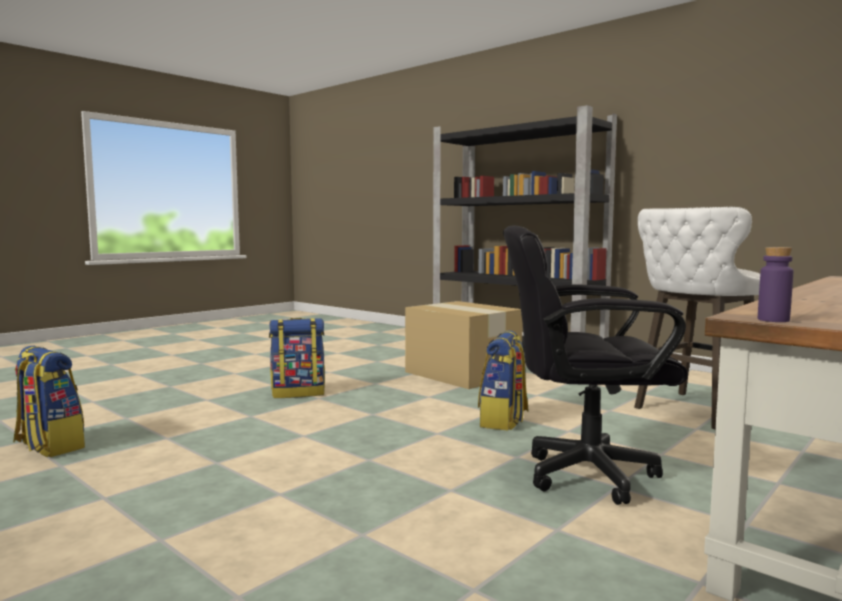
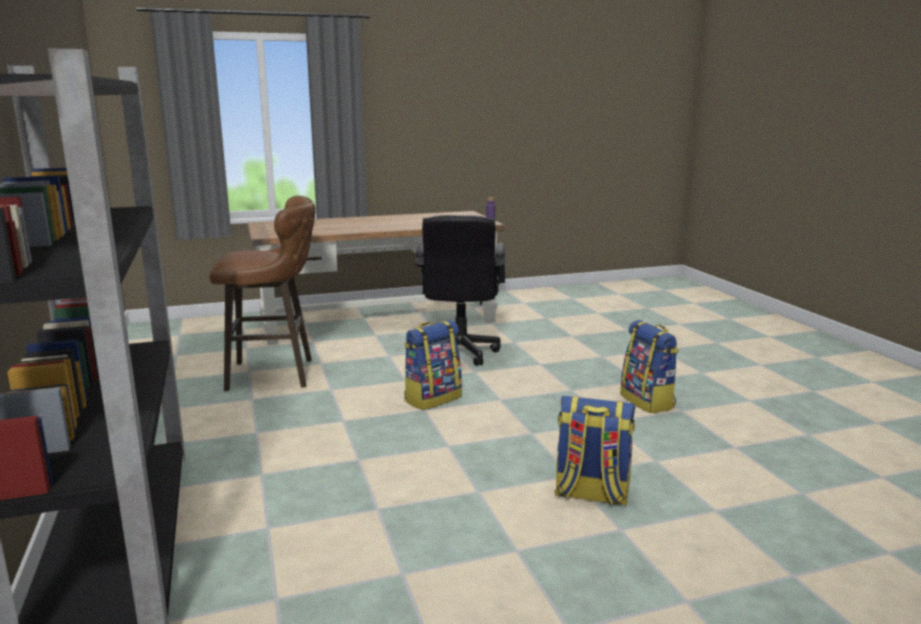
camera: 150 degrees left, 10 degrees up
(49, 446) = (845, 461): backpack -> backpack (648, 401)
(463, 374) = (341, 482): cardboard box -> none
(582, 477) = (460, 355): black office chair -> black office chair turned 60 degrees clockwise
(694, 411) = (275, 374): white stool -> brown stool

